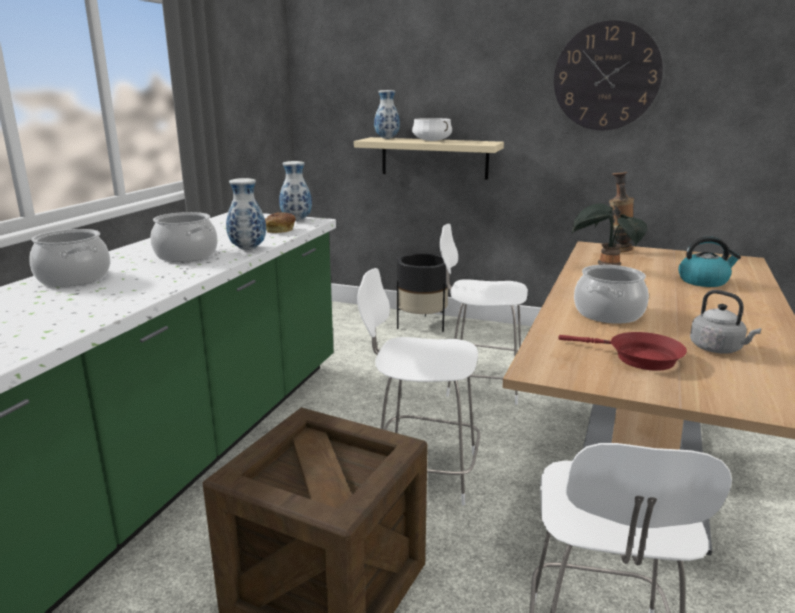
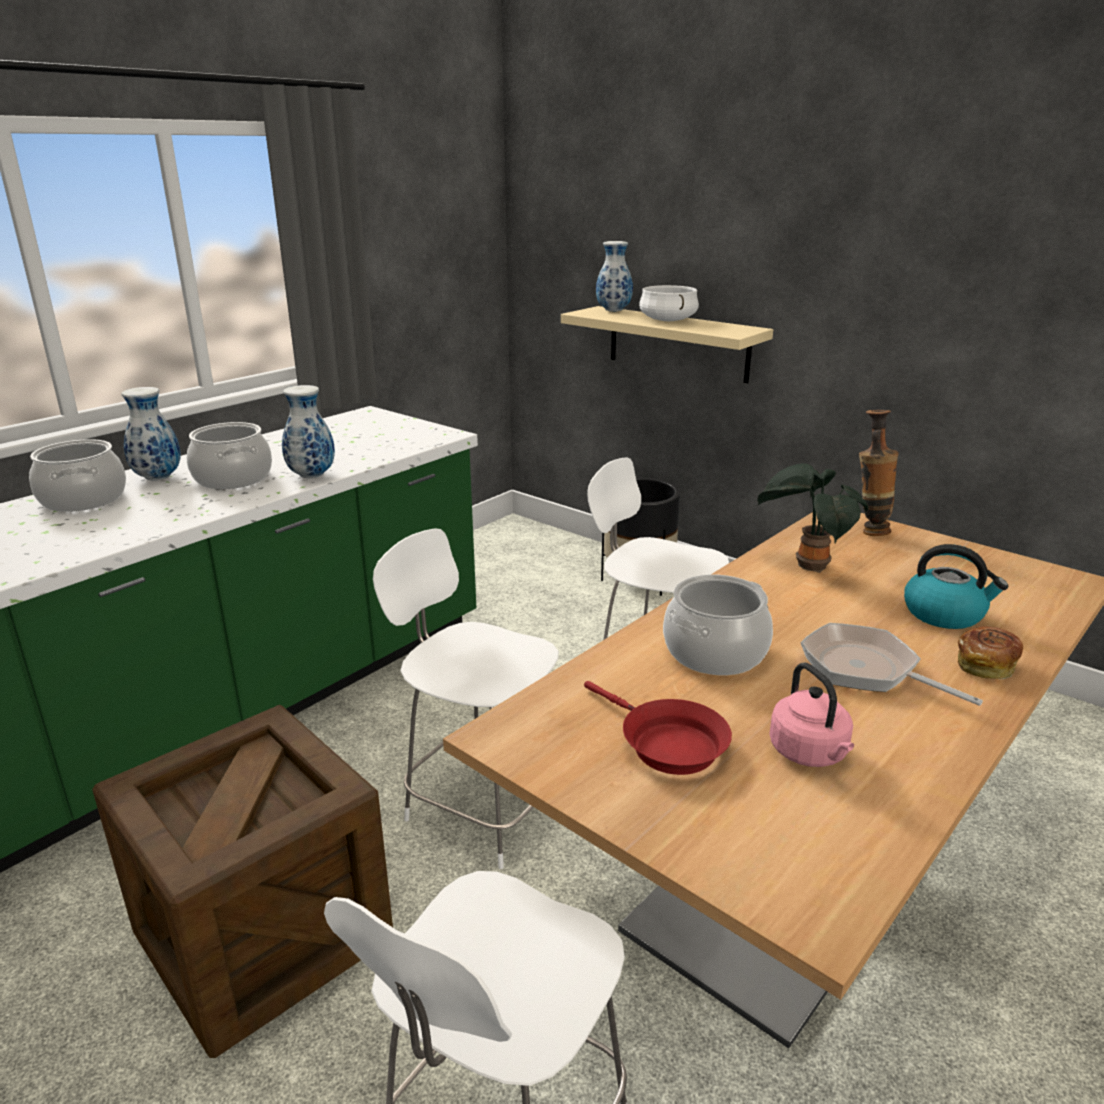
camera: 20 degrees right, 5 degrees up
(280, 230) = (385, 448): bread -> bread (986, 665)
(297, 220) = (426, 431): vase -> vase (158, 478)
(606, 76) = (933, 238): wall clock -> none
(697, 309) = (866, 669): none -> frying pan
(718, 349) = (810, 754): grey kettle -> pink kettle

